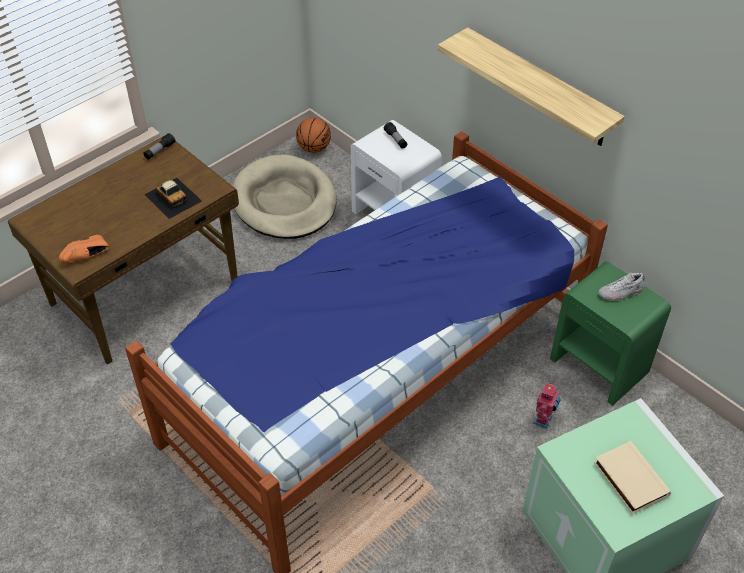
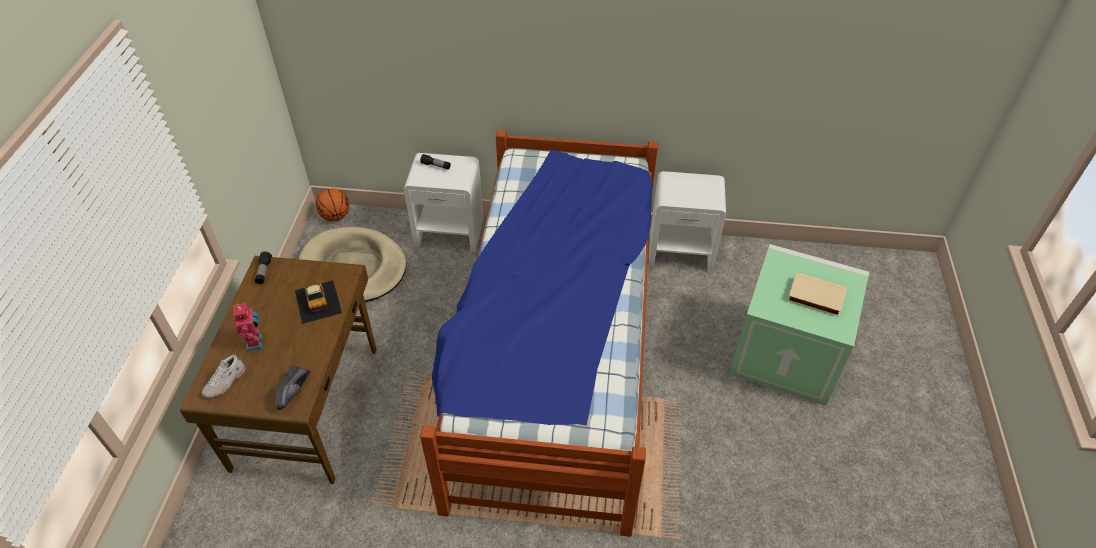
camera: 40 degrees left, 0 degrees up
(87, 257) = (295, 392): orange shoe -> black shoe
(173, 197) = (318, 301): toy car -> toy car turned 60 degrees clockwise
(539, 88) = (570, 61): shelf -> none
(543, 420) = (684, 308): toy robot -> toy robot (256, 342)
(600, 366) = (681, 251): green nightstand -> white nightstand
(620, 293) = (690, 186): white shoe -> white shoe (225, 382)

